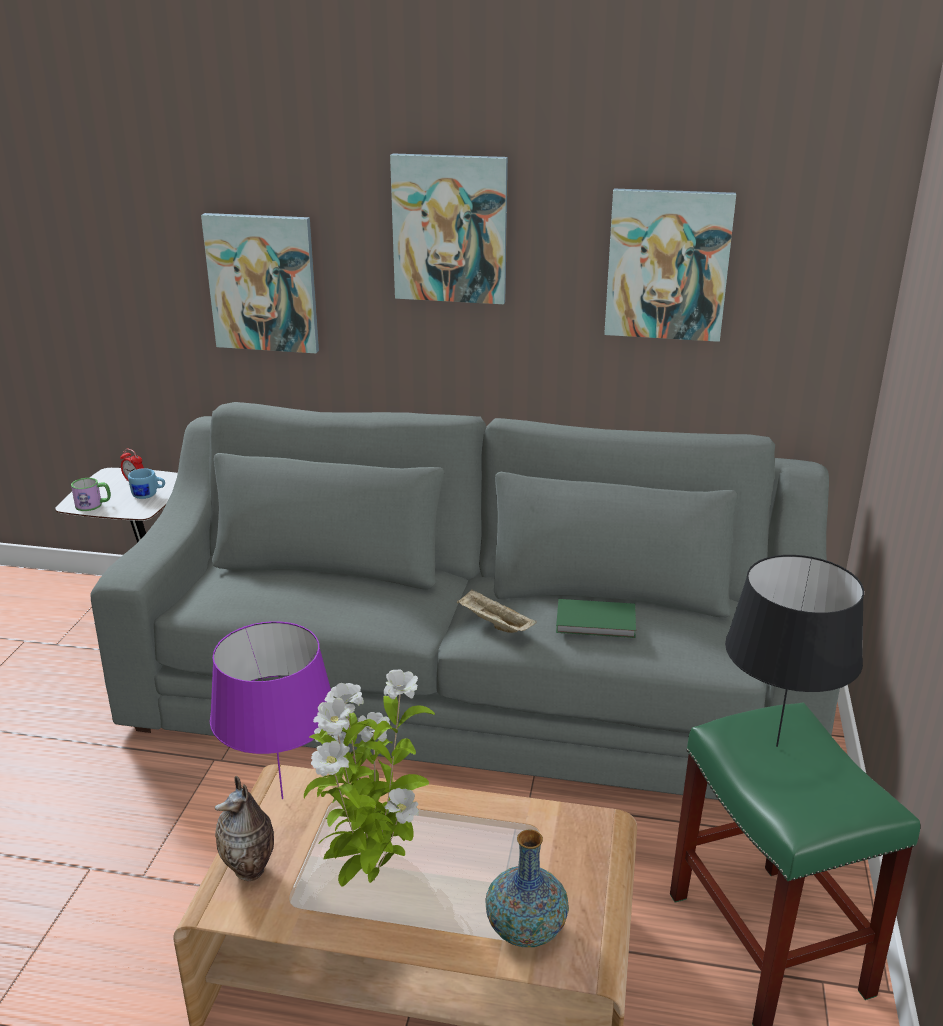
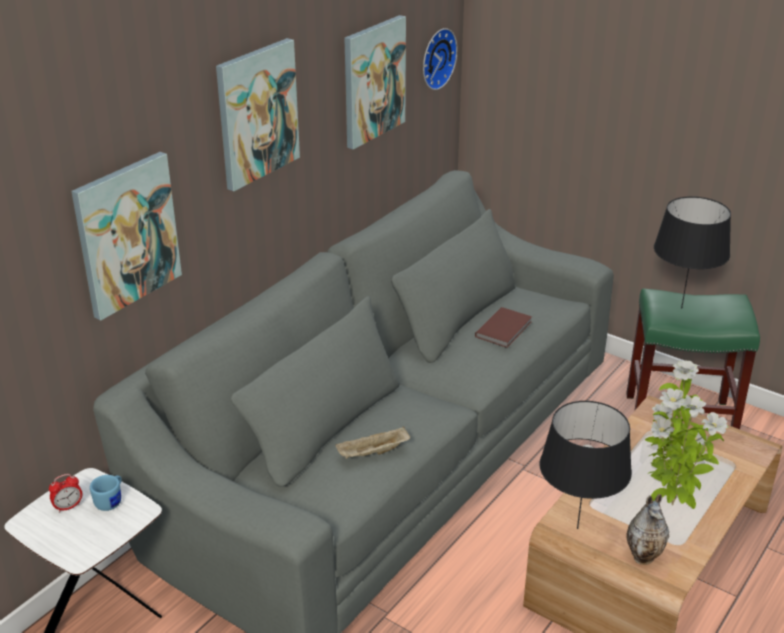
camera: 65 degrees left, 5 degrees up
(93, 505) = (96, 543): mug -> none
(282, 798) = (577, 528): purple table lamp -> black table lamp
(494, 624) = (475, 370): beige tray -> beige tray (373, 453)
(525, 929) = (730, 458): vase -> none
(597, 622) = (505, 329): green book -> brown book
(819, 282) = (436, 58): none -> wall clock

